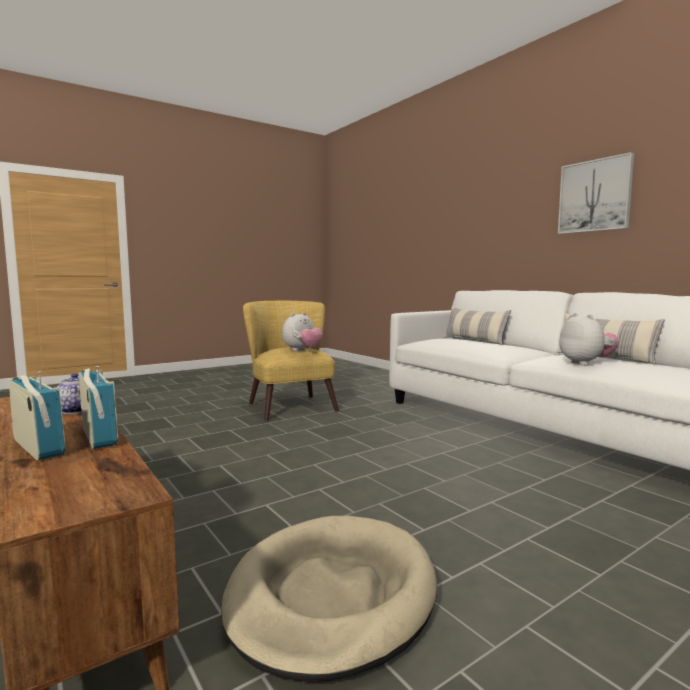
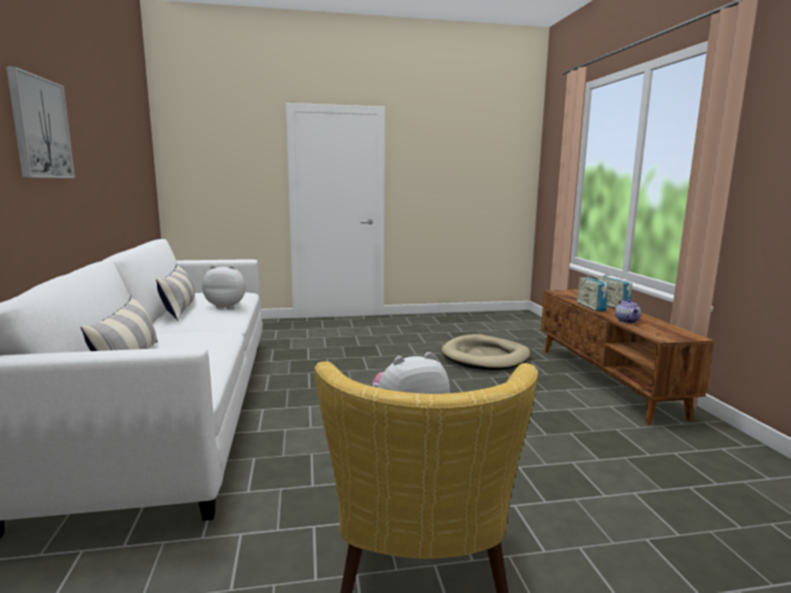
camera: 155 degrees left, 5 degrees up
(586, 363) = (227, 307): plush toy -> plush toy turned 75 degrees clockwise

